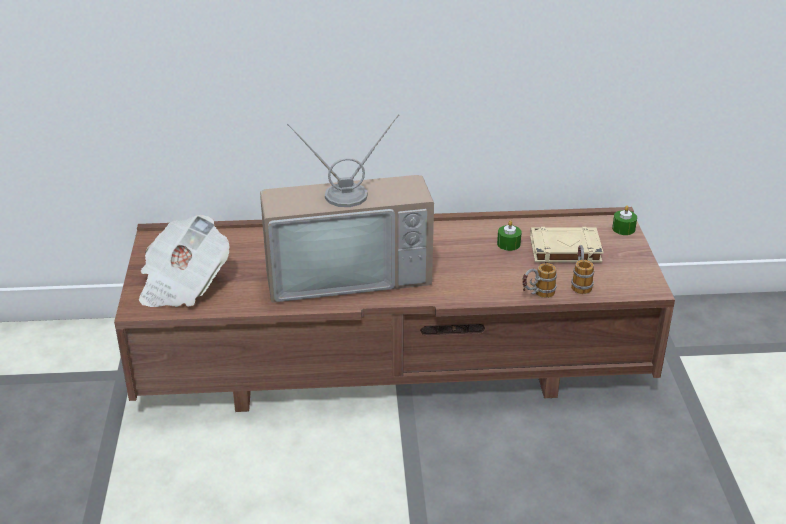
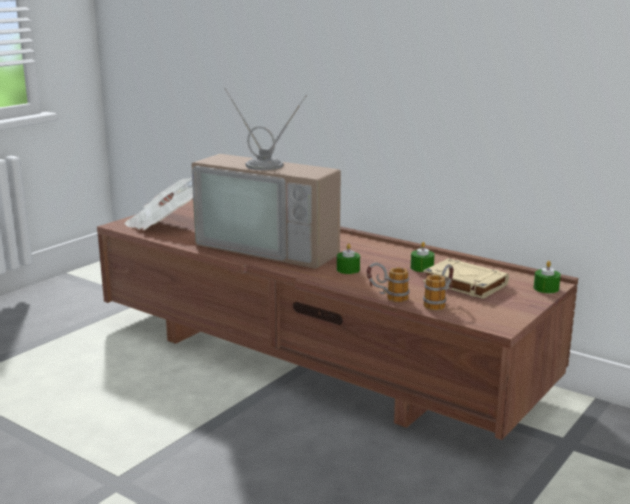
camera: 40 degrees right, 15 degrees down
(457, 274) = (348, 269): none -> green candle

